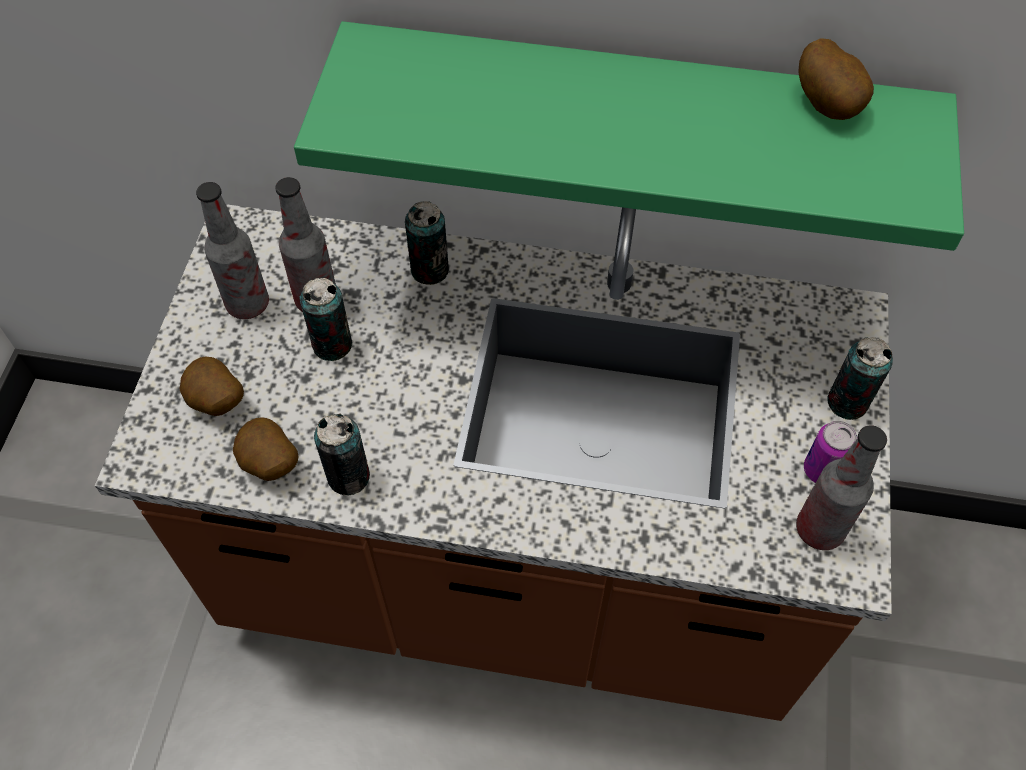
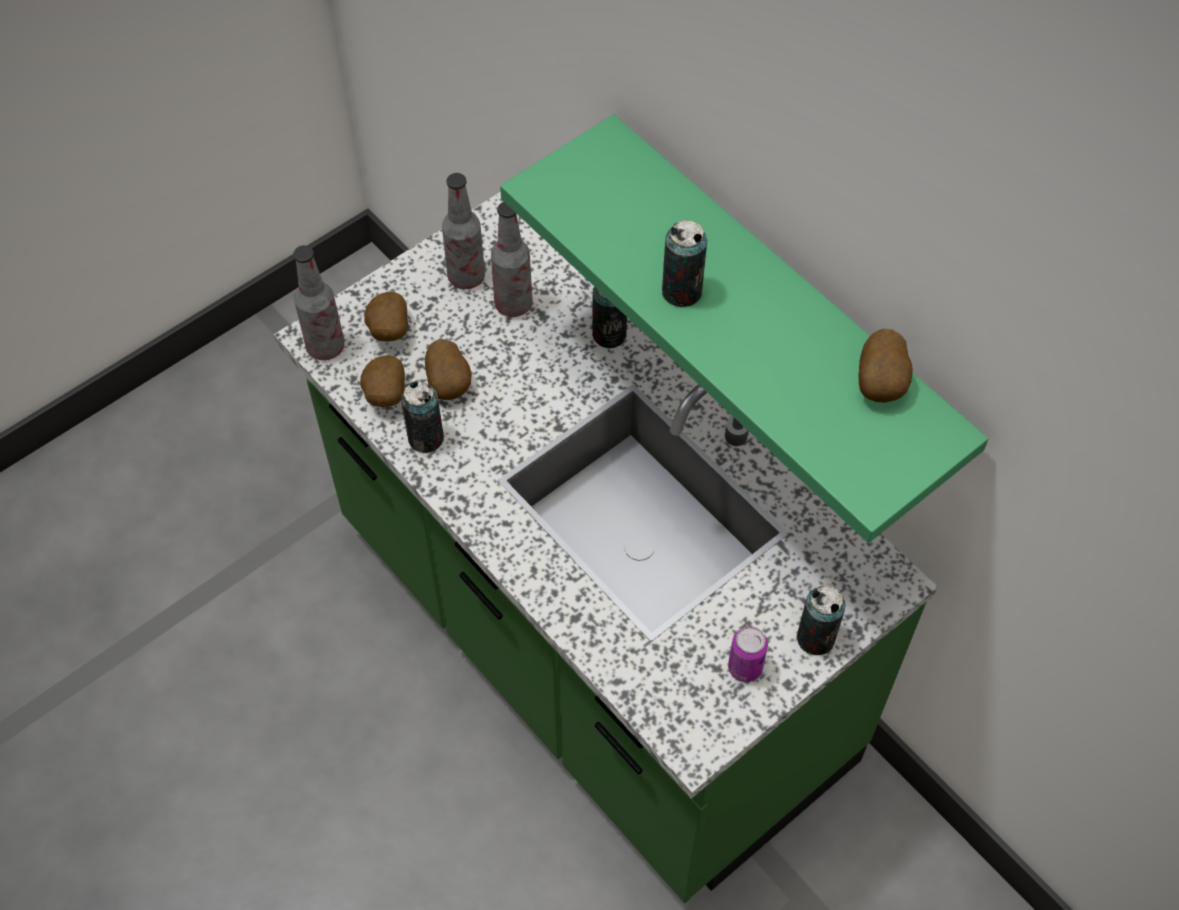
camera: 40 degrees right, 0 degrees up
(324, 411) = (450, 384): none -> potato
(332, 345) = (495, 343): can -> can (681, 291)
(513, 578) = (589, 647): brown counter -> green counter
(819, 529) = (700, 703): bottle -> bottle (325, 347)

